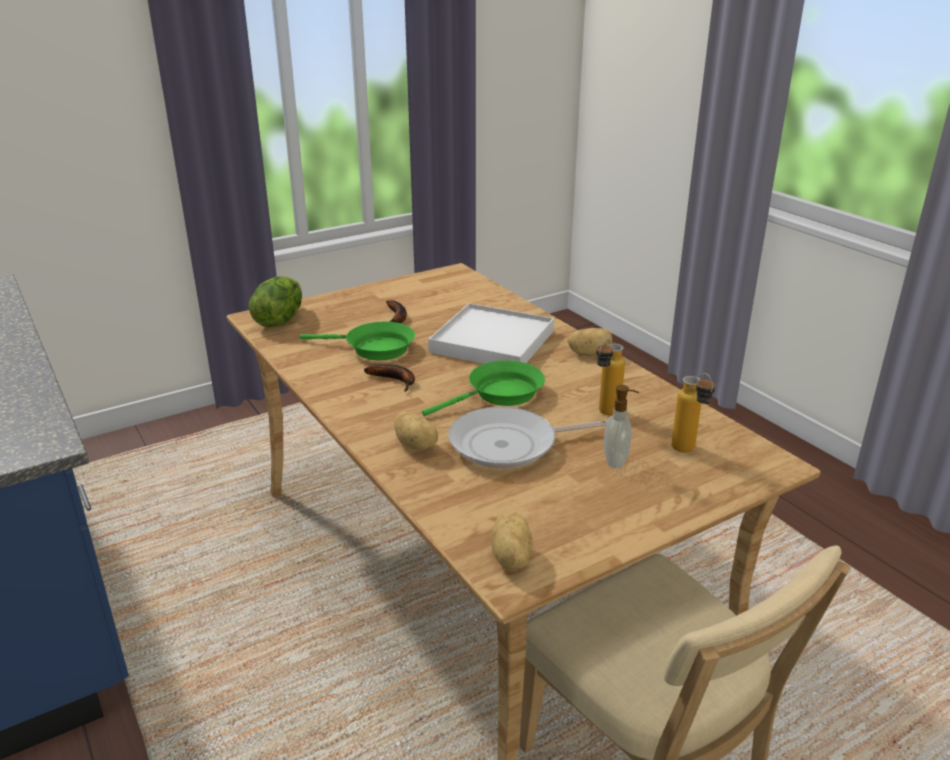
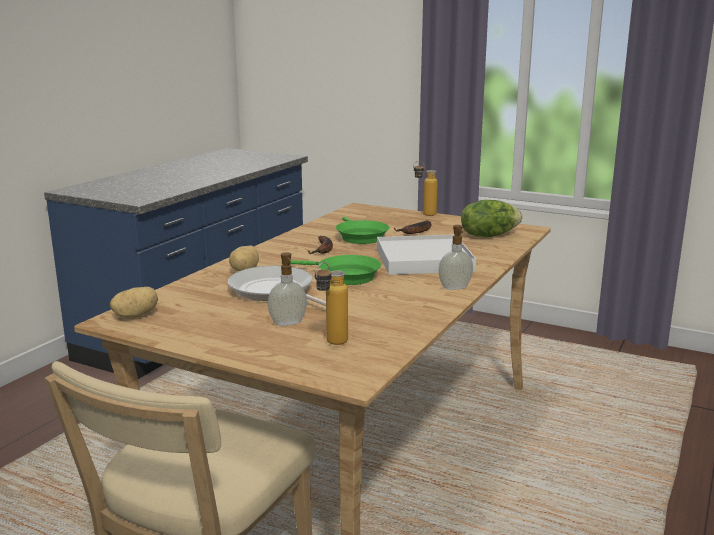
camera: 60 degrees right, 10 degrees down
(279, 320) = (363, 212): lettuce -> lettuce (488, 235)
(589, 353) = (455, 288): potato -> soap dispenser
(604, 414) = (356, 309): bottle -> bottle (424, 214)

